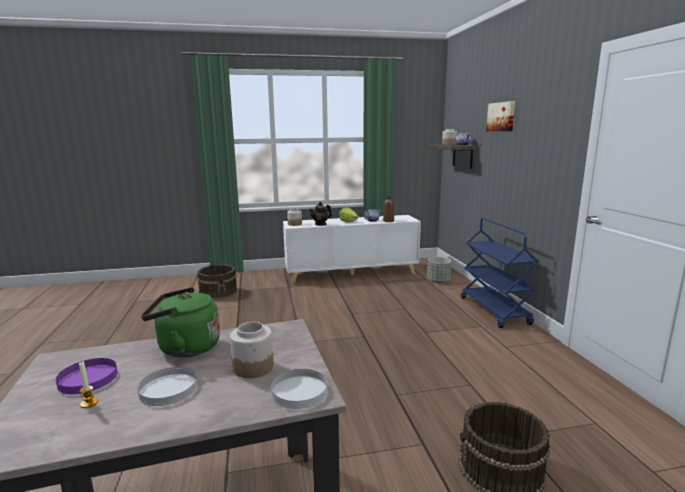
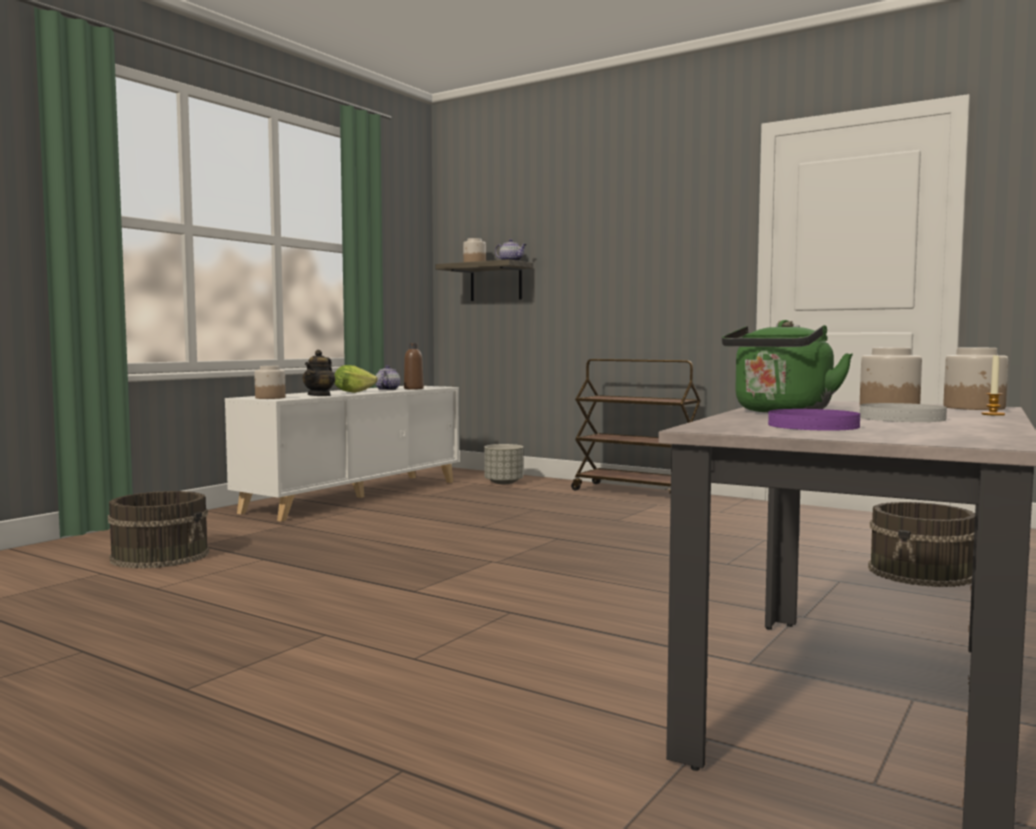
camera: 45 degrees left, 10 degrees down
(89, 403) = (896, 427): candle -> candle (993, 414)
(299, 391) = (974, 408): white plate -> jar
(494, 311) = (636, 492): blue cart -> brown cart
(501, 116) = (587, 216): picture -> none

